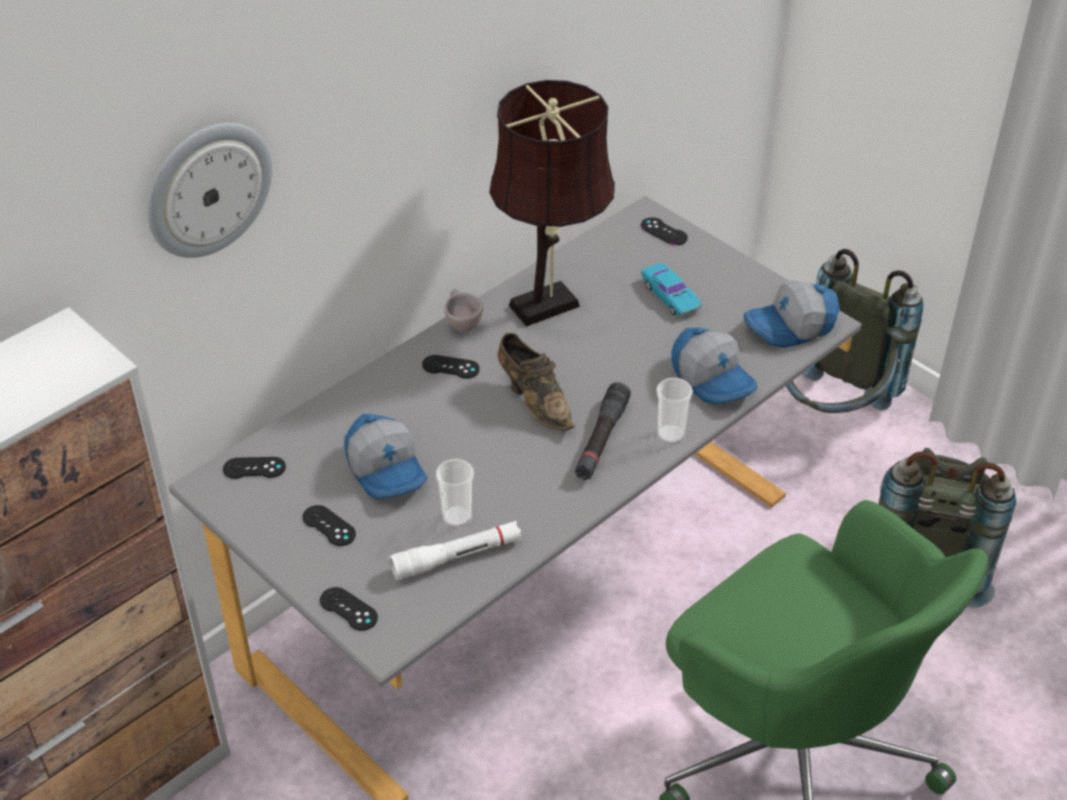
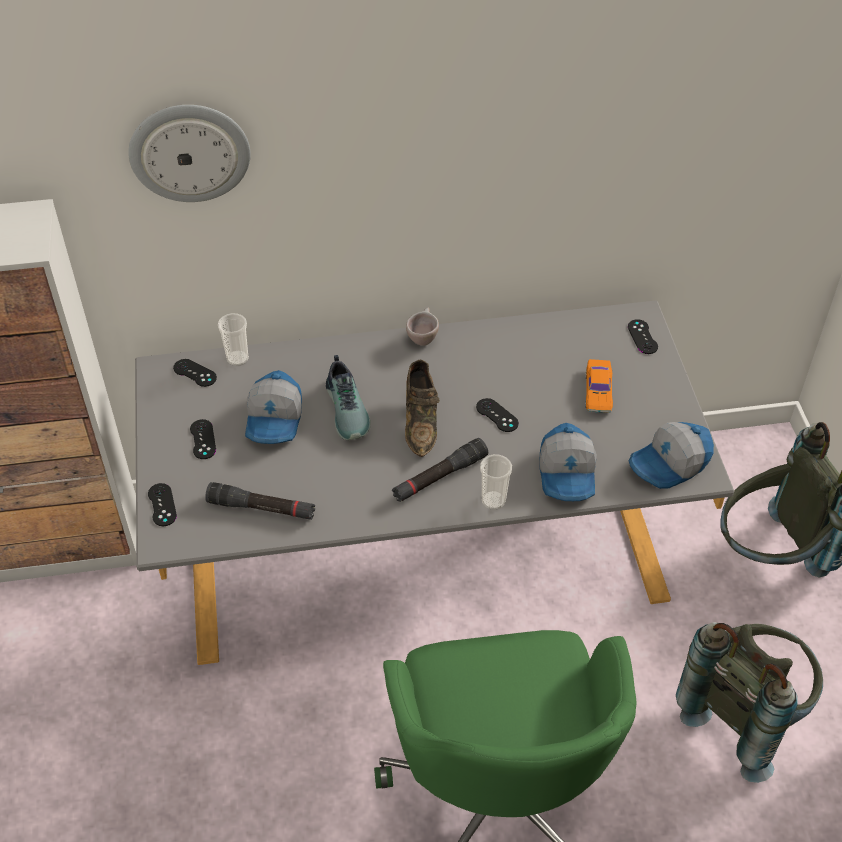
camera: 35 degrees right, 5 degrees up
(450, 367) = (386, 366): black game controller -> black game controller (497, 415)
(453, 423) = (349, 409): none -> shoe
(457, 517) = (288, 479): cup -> cup (237, 358)
(457, 557) = (261, 508): white flashlight -> black flashlight
(550, 304) = (501, 353): brown table lamp -> none
(670, 295) = (598, 391): turquoise toy car -> orange toy car
(791, 327) = (670, 464): cap -> cap turned 45 degrees counterclockwise

